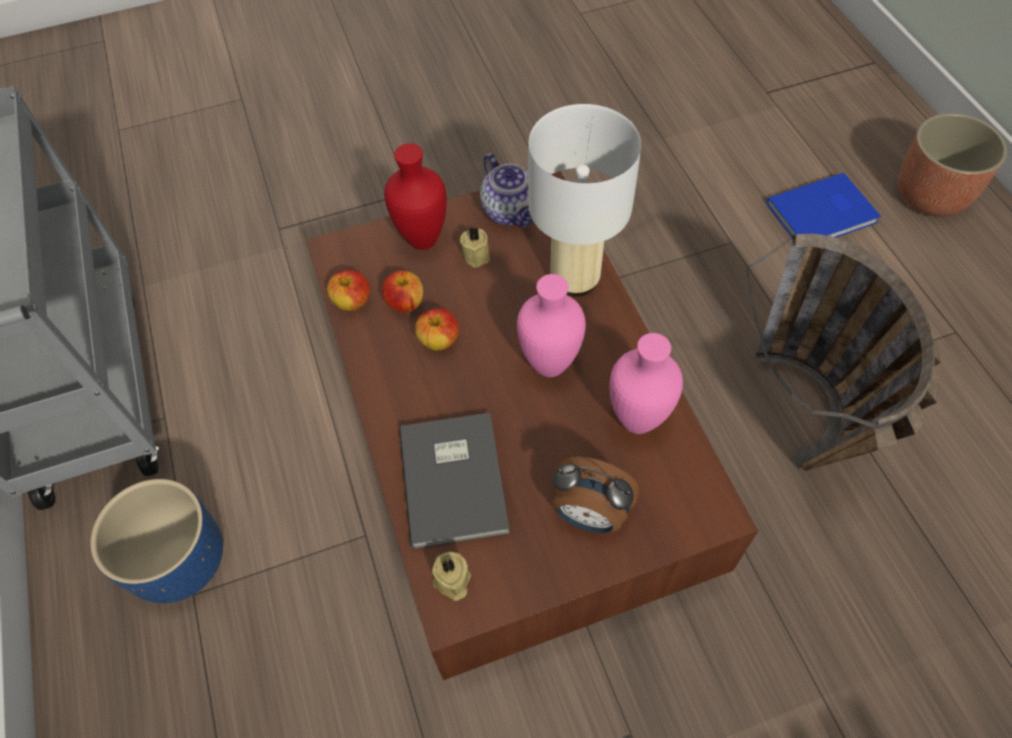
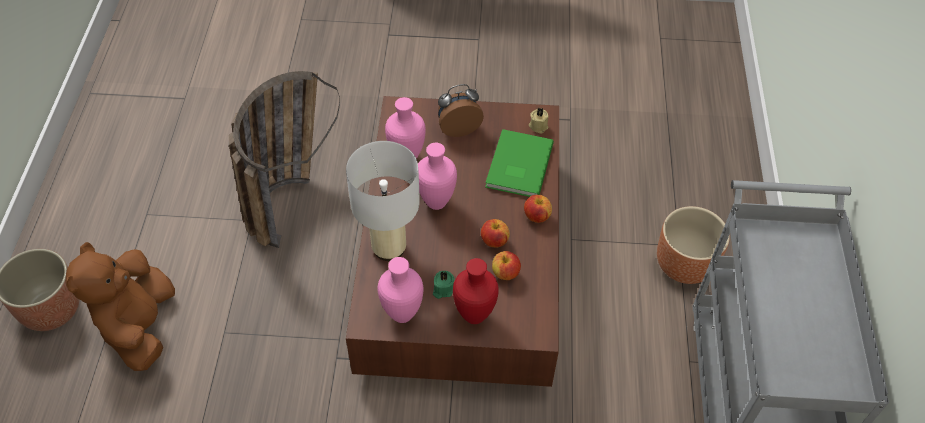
camera: 160 degrees left, 5 degrees down
(182, 560) = (683, 265): blue planter -> brown planter
(352, 302) = (540, 288): apple -> apple (536, 216)
(456, 478) = (517, 166): grey book -> green book
(477, 254) = (442, 289): beige candle -> green candle
(511, 212) = (401, 313): teapot -> pink vase
(589, 515) = (458, 128): alarm clock -> alarm clock turned 60 degrees counterclockwise
(824, 214) = (140, 326): blue book -> brown plush toy

